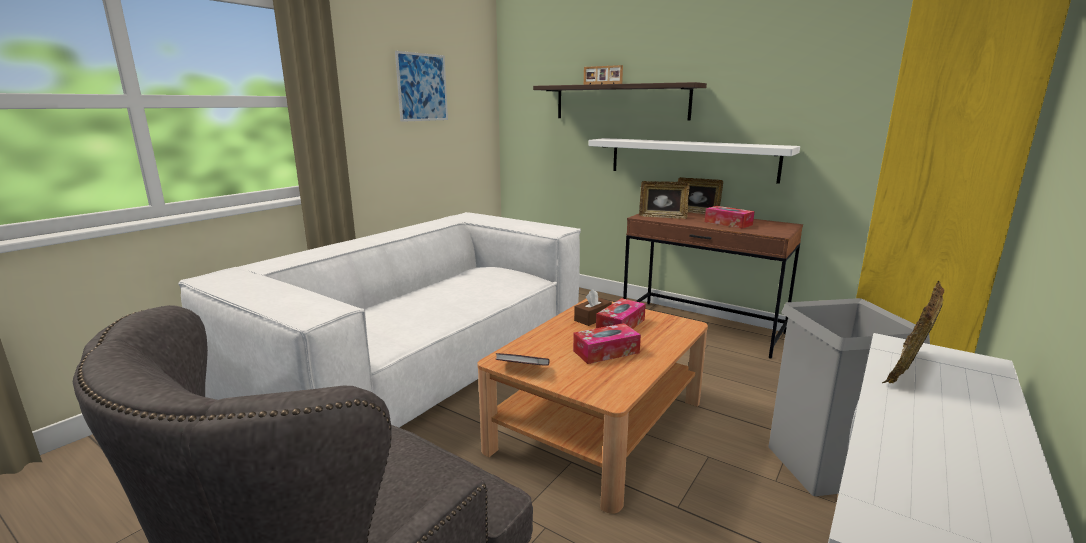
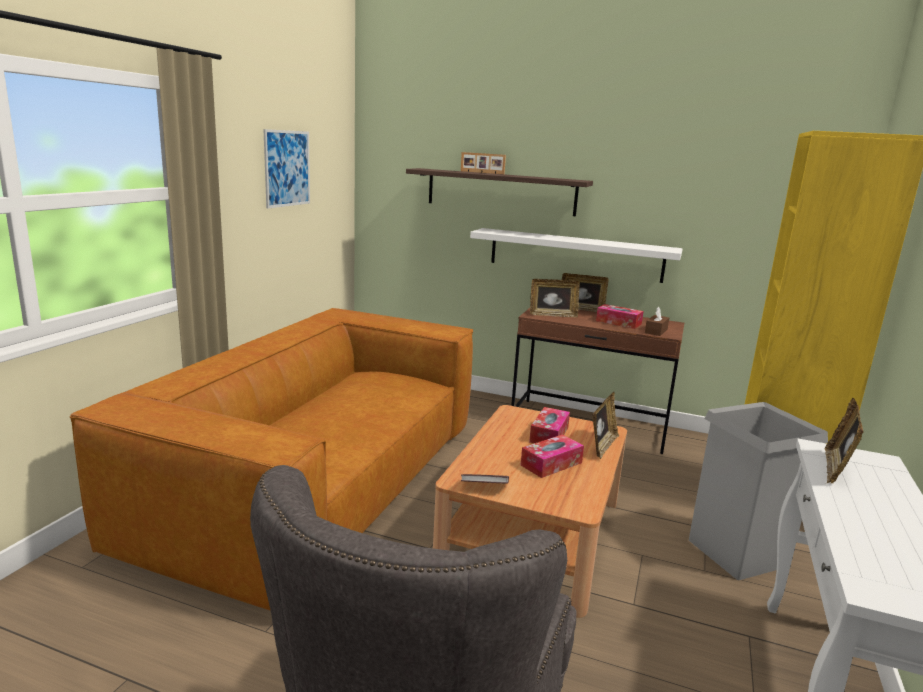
camera: 15 degrees left, 0 degrees up
(422, 359) = (318, 480): white sofa -> brown sofa
(592, 318) = (519, 428): brown tissue box -> brown tissue box (656, 331)
(671, 339) = (602, 446): none -> picture frame

